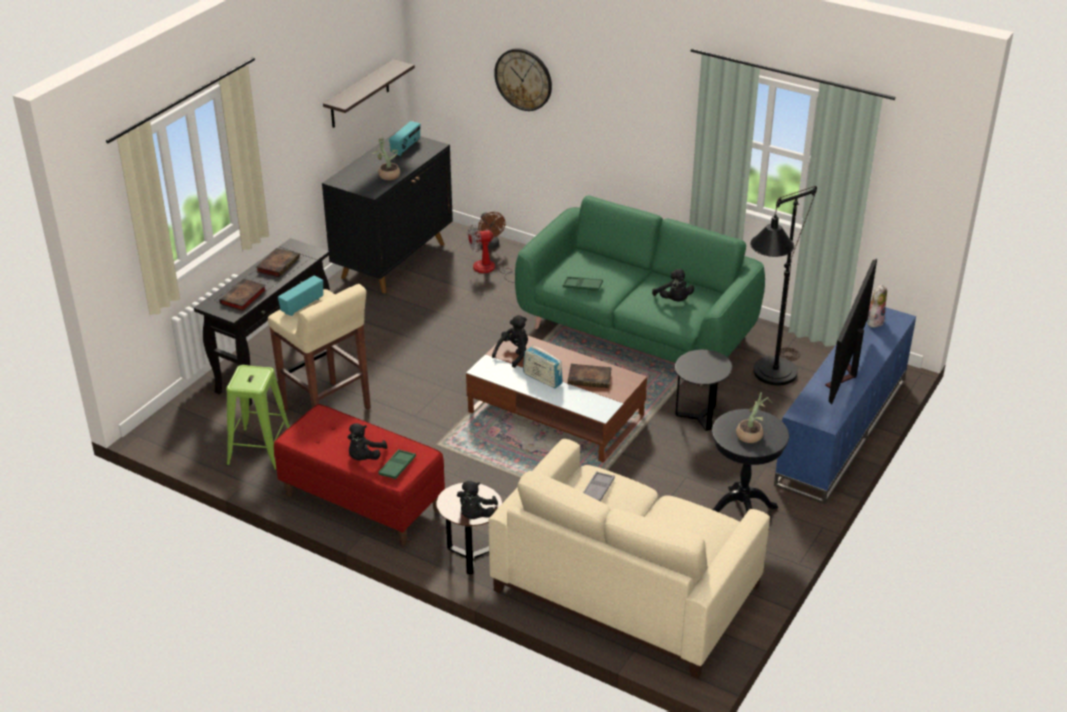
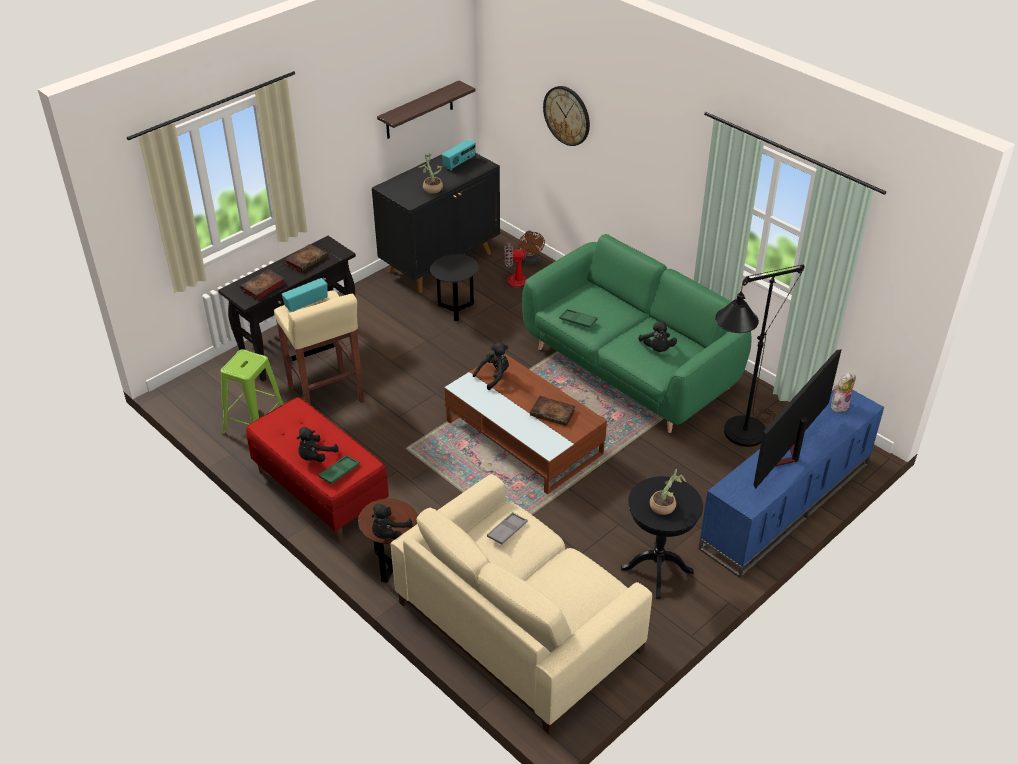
camera: 15 degrees right, 5 degrees up
(542, 379) = (510, 406): radio -> none
(699, 417) = (654, 465): black side table -> black side table (456, 310)

